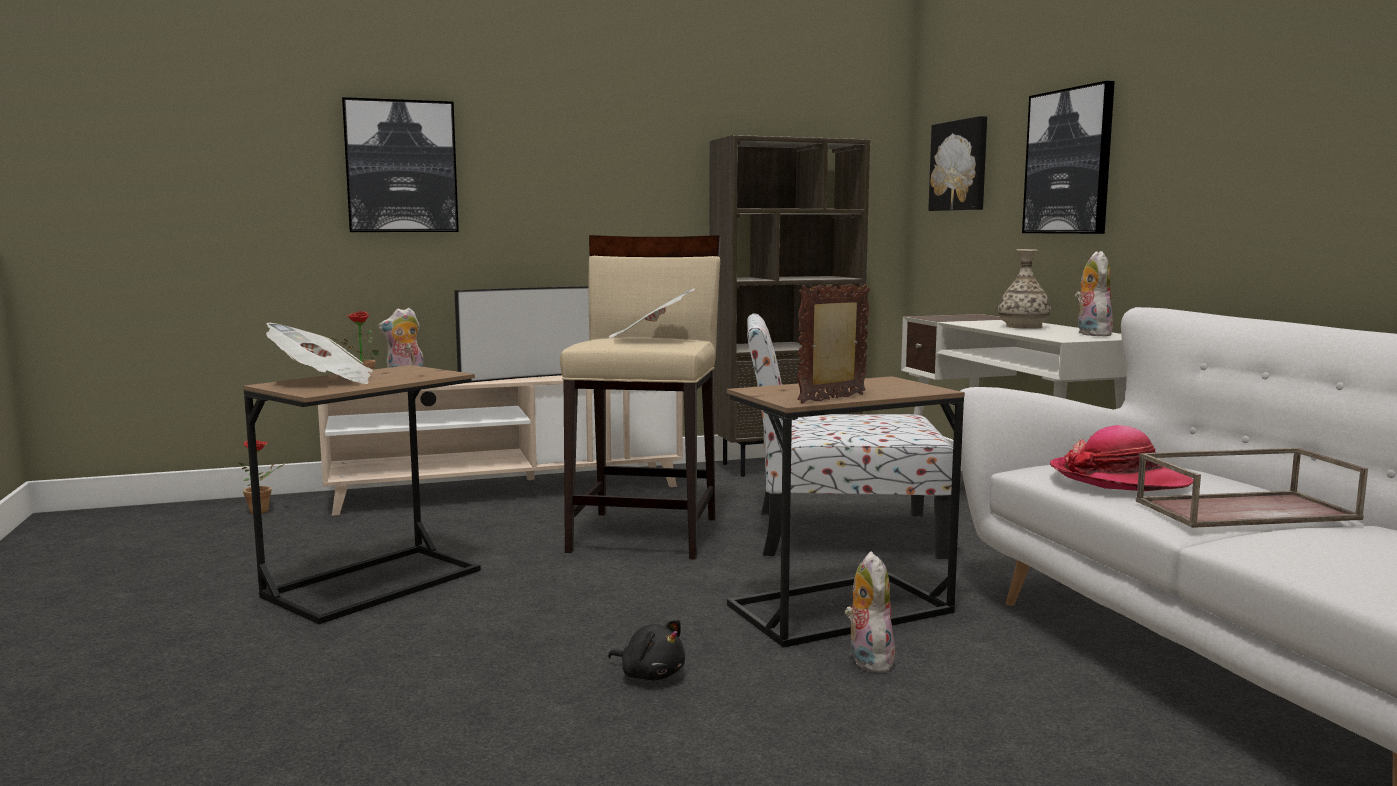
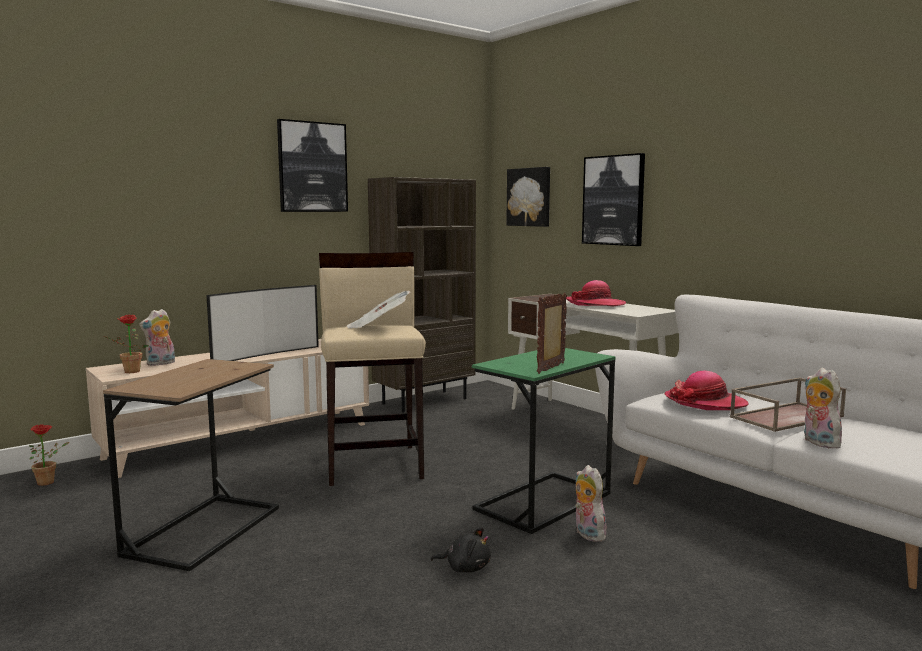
camera: 20 degrees left, 0 degrees up
(324, 381) = (167, 381): newspaper -> none
(401, 166) = (145, 198): picture -> picture (312, 167)
(839, 609) = (543, 502): brown side table -> green side table
(841, 534) = (501, 448): chair -> none
(1023, 327) = (595, 304): vase -> hat
(1090, 334) = (642, 309): plush toy -> plush toy (818, 442)

